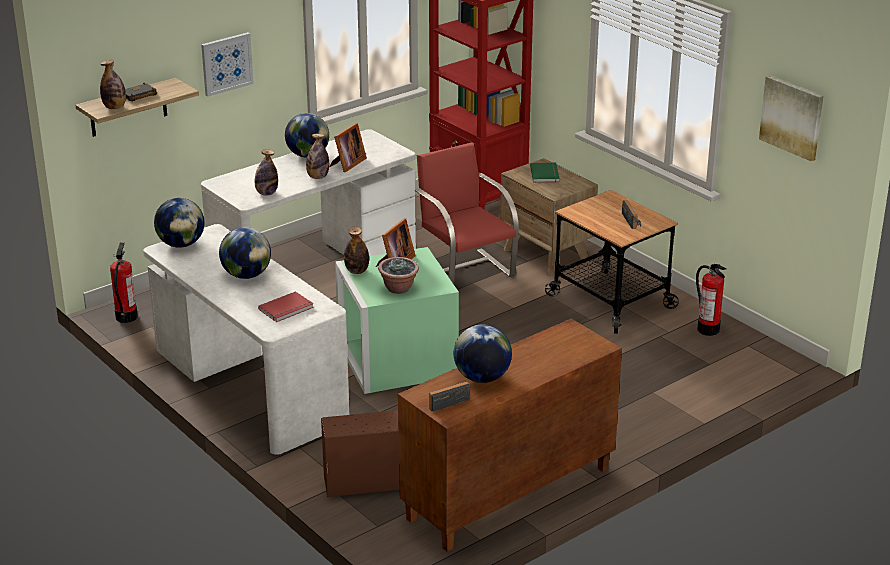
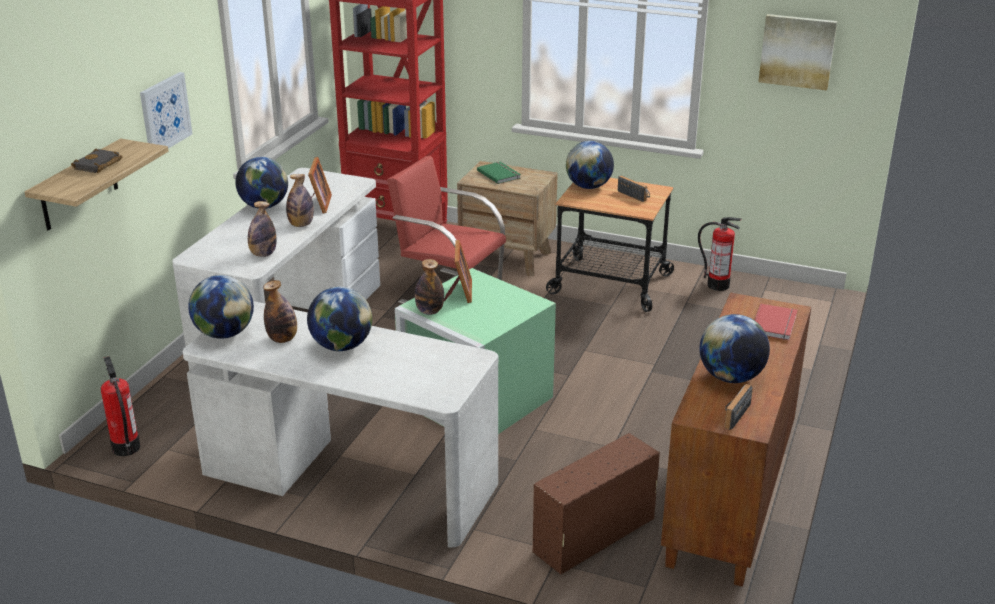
camera: 30 degrees left, 0 degrees up
(115, 107) = (83, 183): bottle -> bottle (282, 339)
(287, 309) = (431, 369): red book -> red book (776, 324)
(399, 288) = (493, 316): potted plant -> none
(601, 203) = (588, 186): none -> globe

